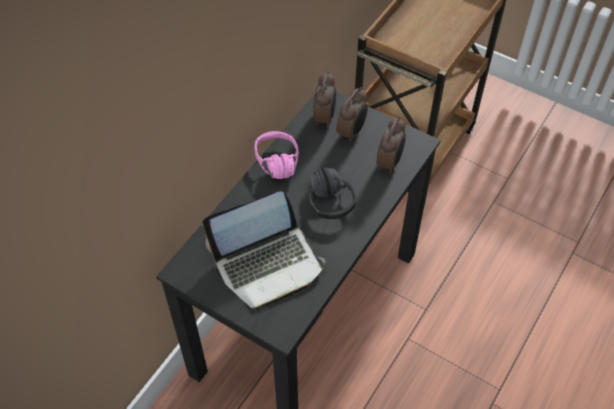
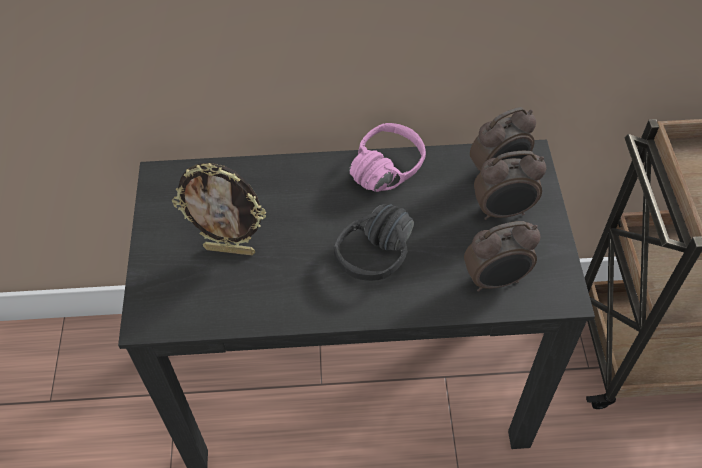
camera: 55 degrees right, 0 degrees up
(268, 265) = (230, 249): laptop -> picture frame

